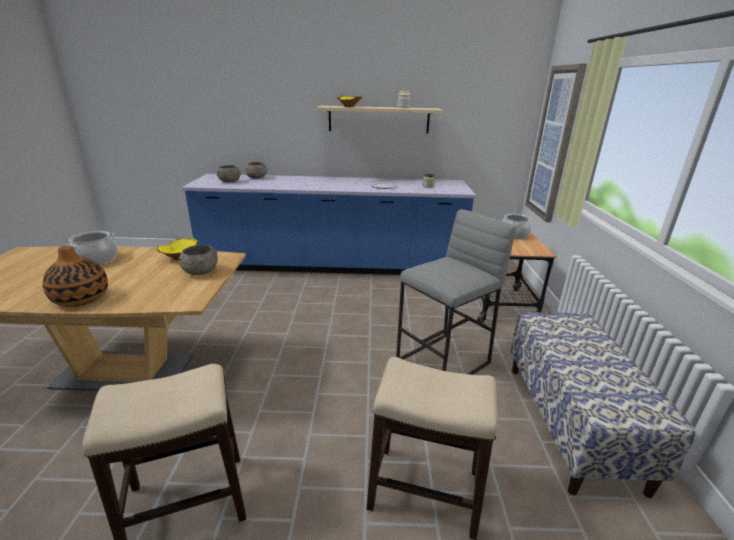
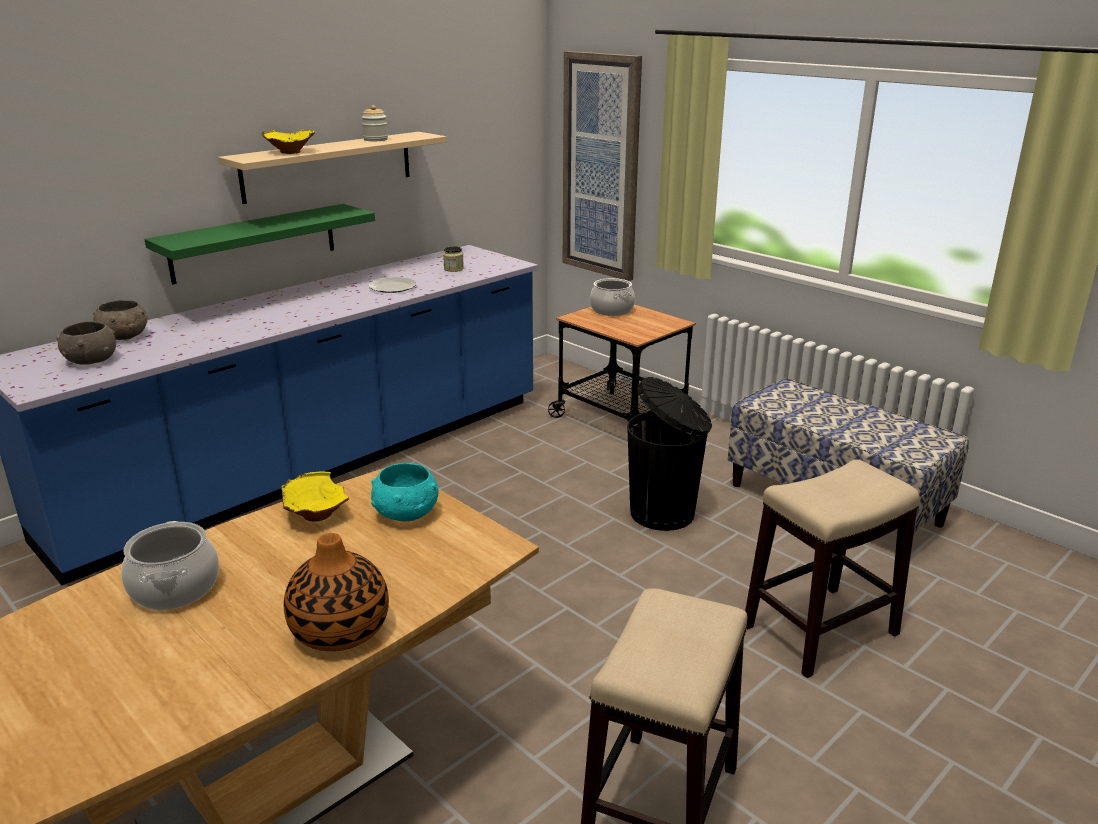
camera: 45 degrees left, 0 degrees up
(200, 272) = (406, 514): grey bowl -> turquoise bowl
(332, 151) = (254, 243): none -> green shelf
(444, 362) = (664, 513): grey stool -> black trash can

